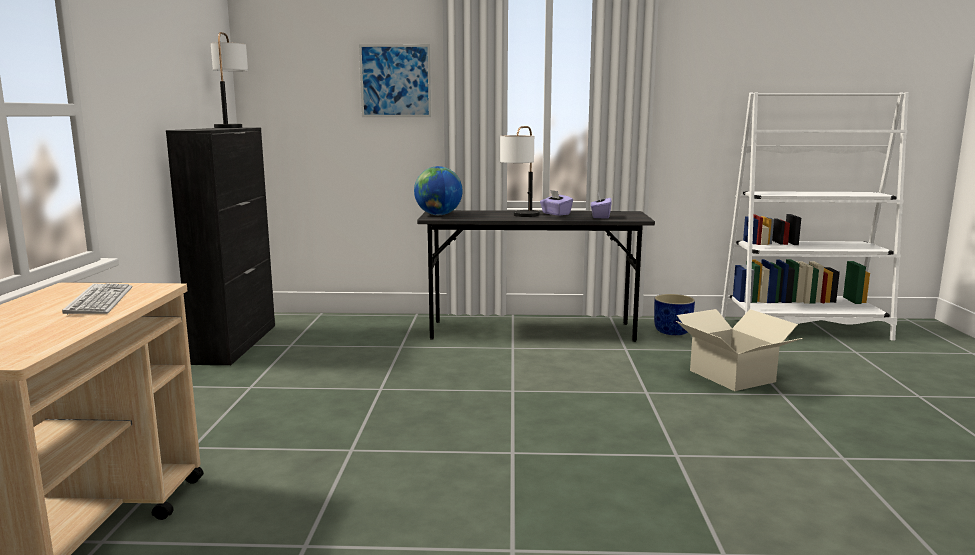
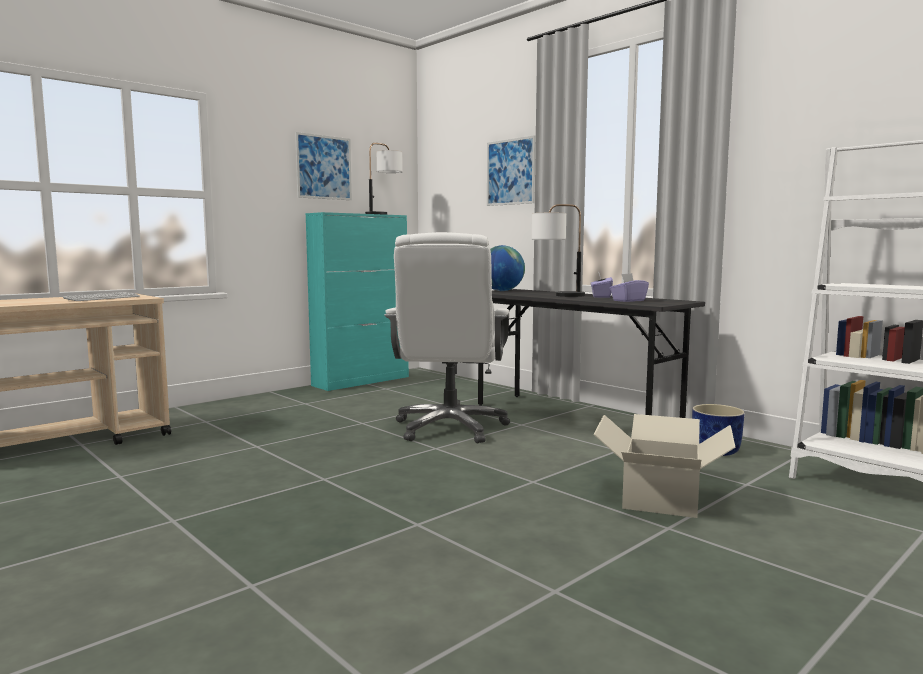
camera: 45 degrees right, 5 degrees down
(170, 64) = (324, 167): none -> picture
(236, 343) = (362, 381): black cabinet -> turquoise cabinet
(471, 368) = (450, 428): none -> white office chair

